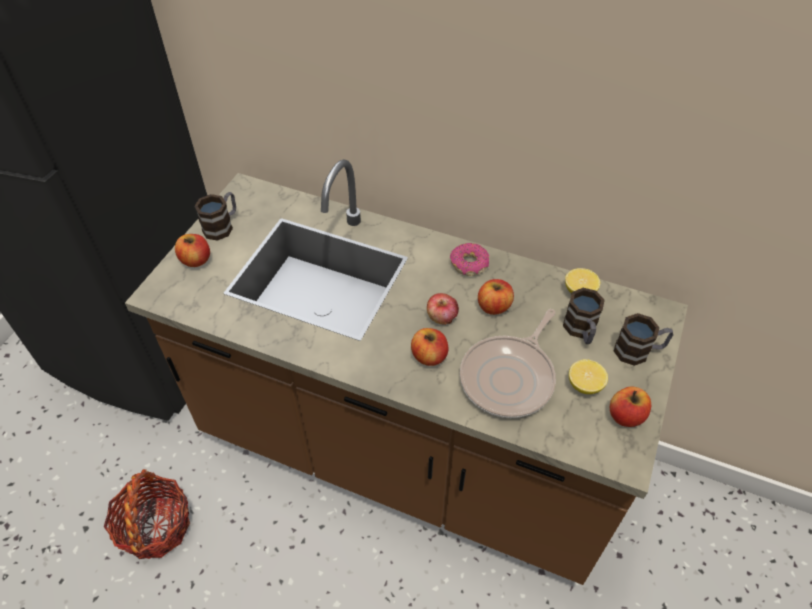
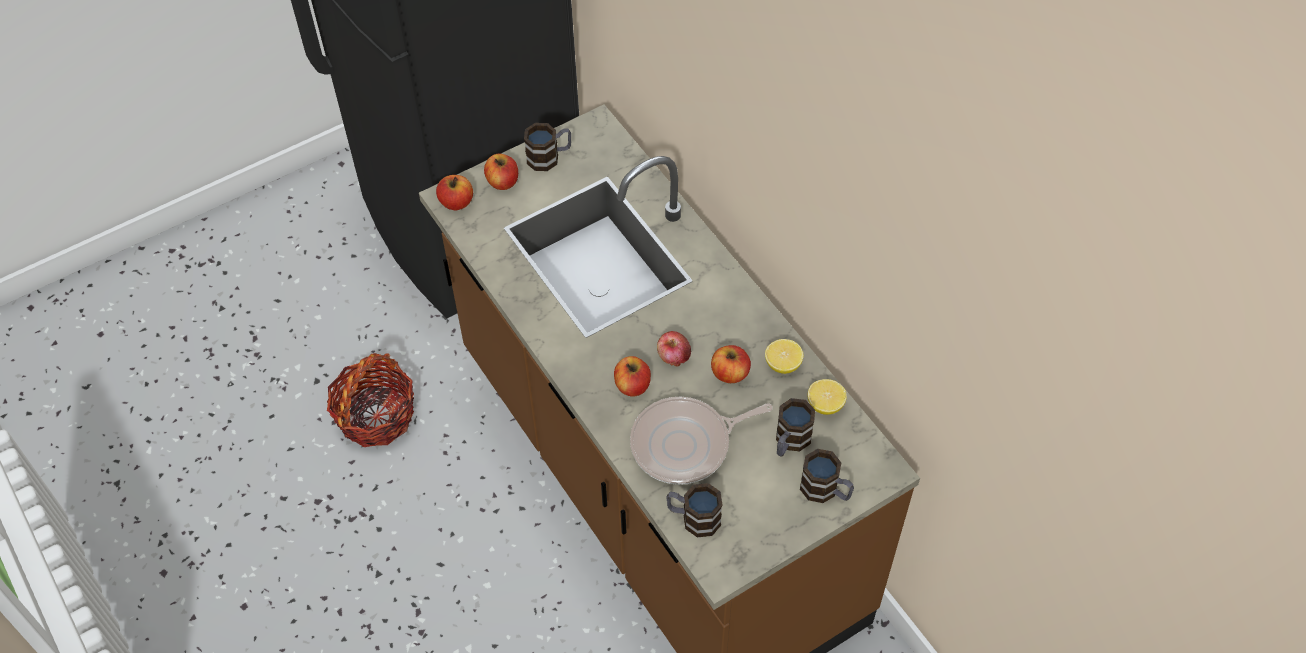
camera: 35 degrees right, 5 degrees up
(469, 264) = (744, 319): donut -> none
(568, 431) = (693, 518): none -> mug
(584, 385) = (745, 490): lemon -> lemon (783, 364)
(626, 416) = (756, 536): apple -> apple (456, 202)

